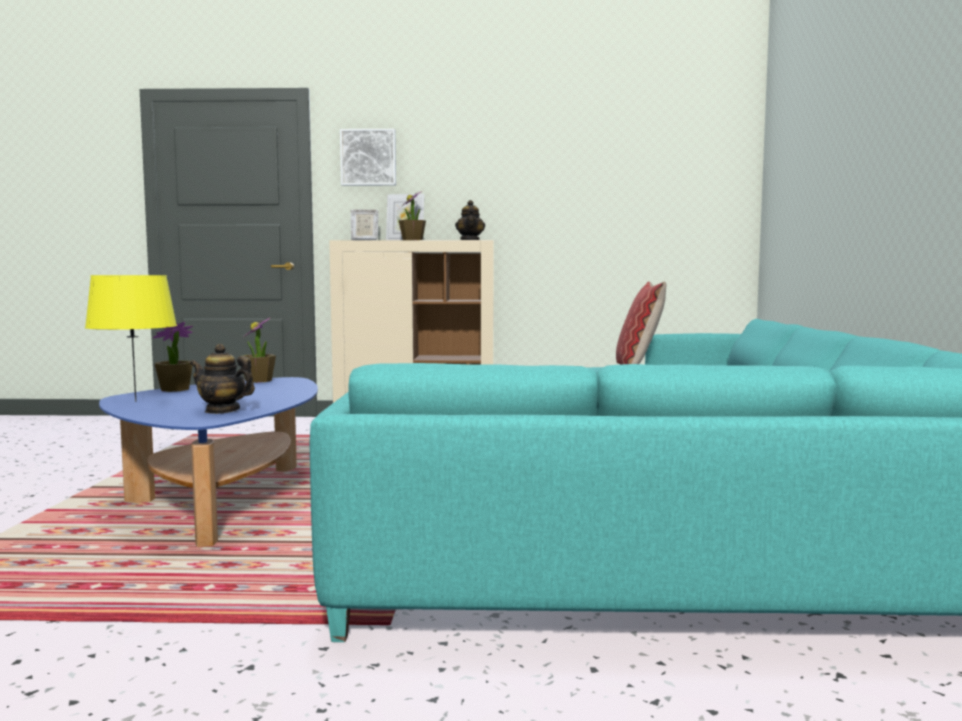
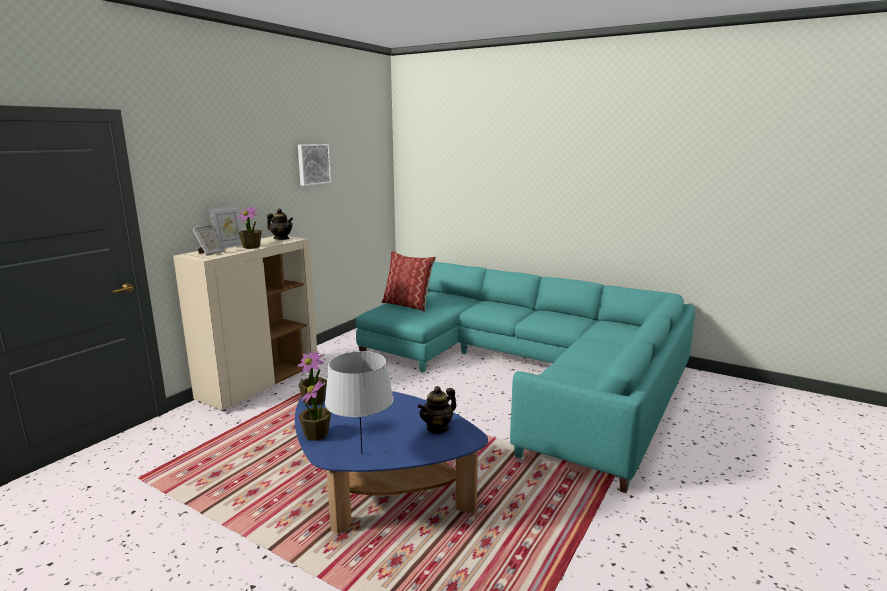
camera: 60 degrees left, 10 degrees up
(135, 402) = (362, 454): yellow table lamp -> grey table lamp
(368, 157) = (183, 176): picture -> picture (313, 164)

